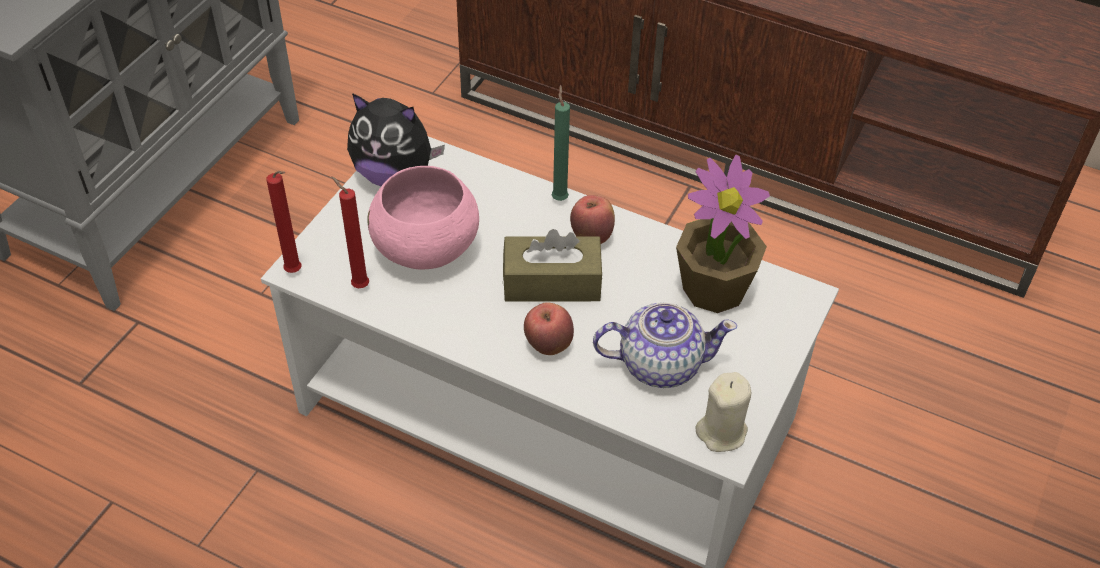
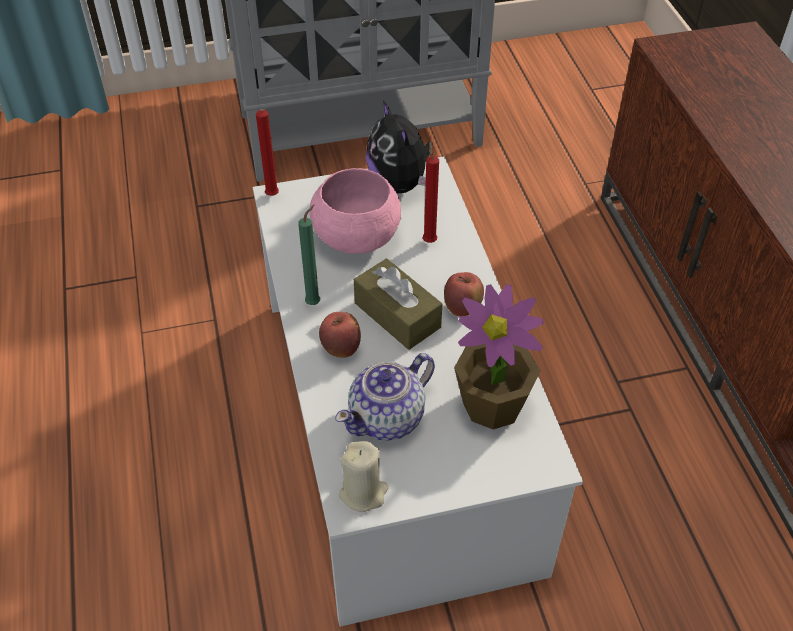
camera: 50 degrees right, 0 degrees up
(358, 285) = (292, 229): red candle -> red candle (429, 240)
(559, 197) = (477, 269): green candle -> green candle (315, 302)
(659, 364) = (388, 418): teapot -> teapot turned 90 degrees clockwise

